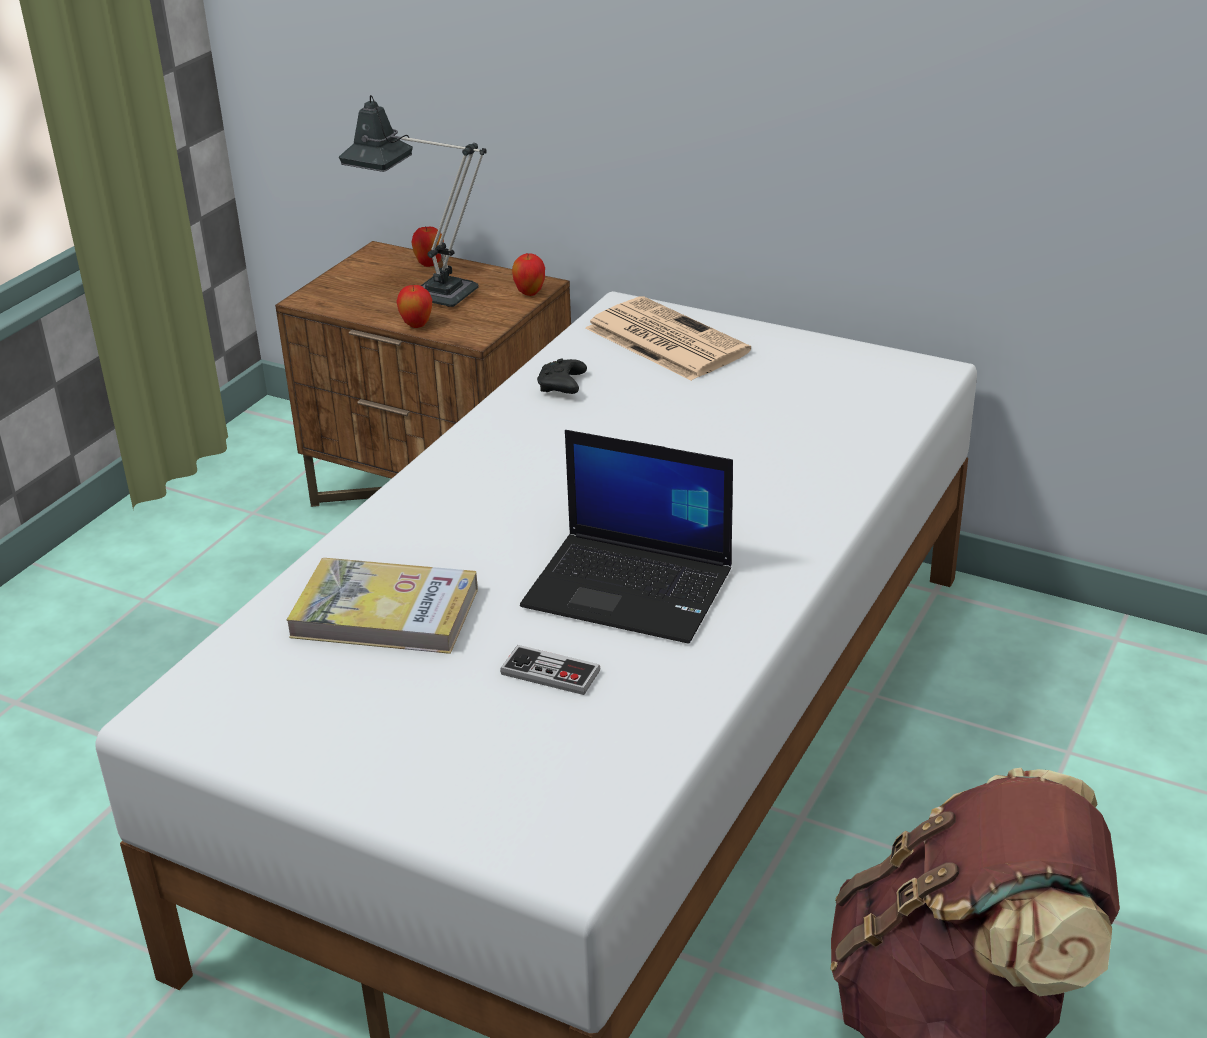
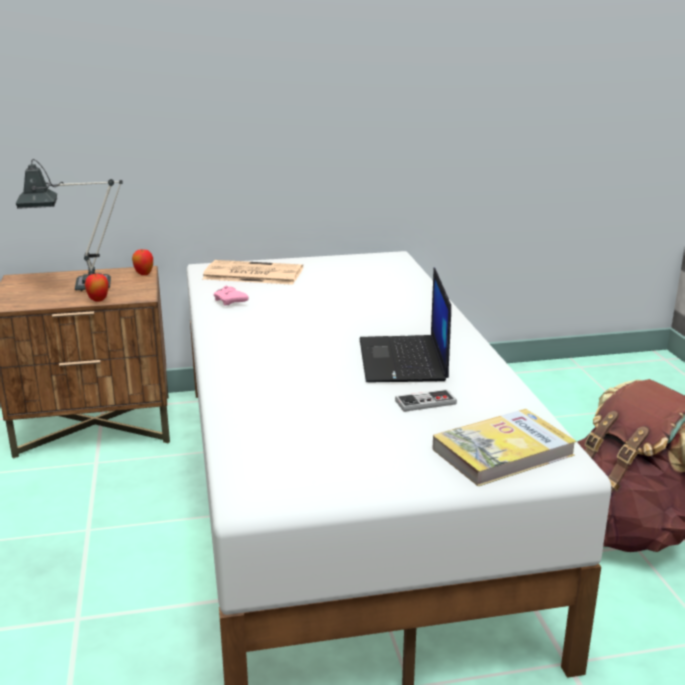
camera: 40 degrees left, 10 degrees down
(385, 613) = (299, 410): book -> book (502, 452)
(429, 264) = (61, 276): apple -> none
(562, 387) = (230, 302): black game controller -> pink game controller
(631, 588) = (404, 360): laptop -> laptop turned 105 degrees clockwise

